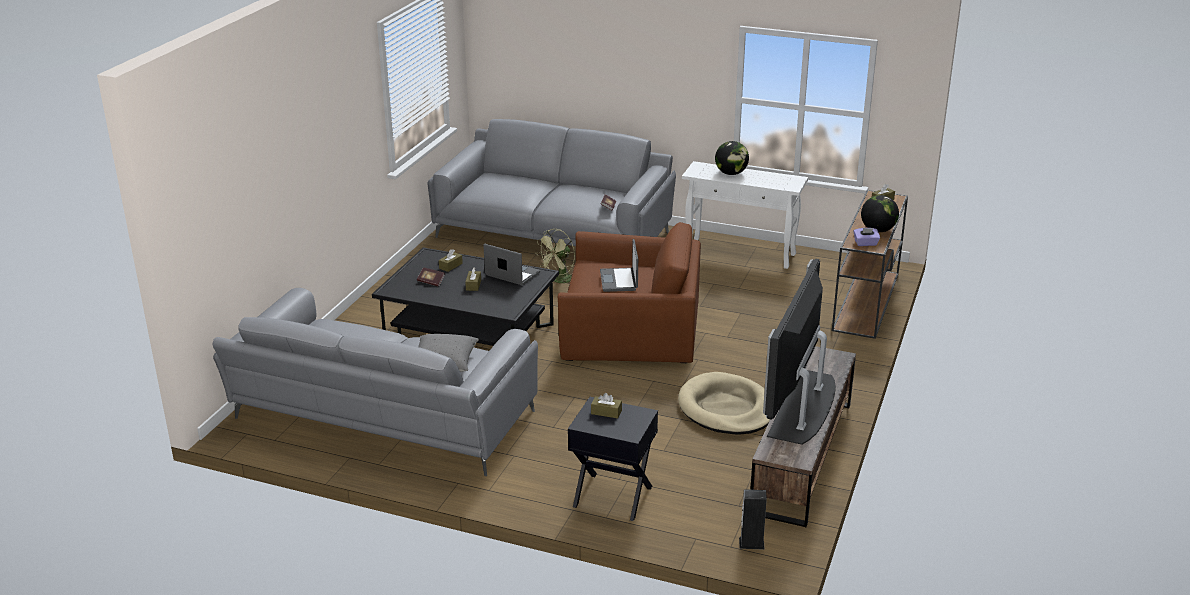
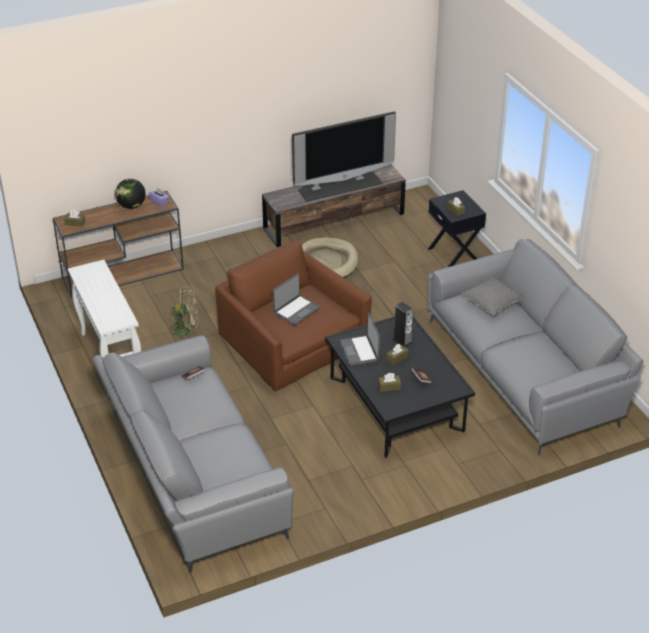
camera: 135 degrees left, 10 degrees up
(559, 281) = (268, 416): green fan -> green fan (186, 330)
(731, 173) = (104, 303): globe -> none
(751, 543) = (422, 204): speaker -> speaker (402, 341)

